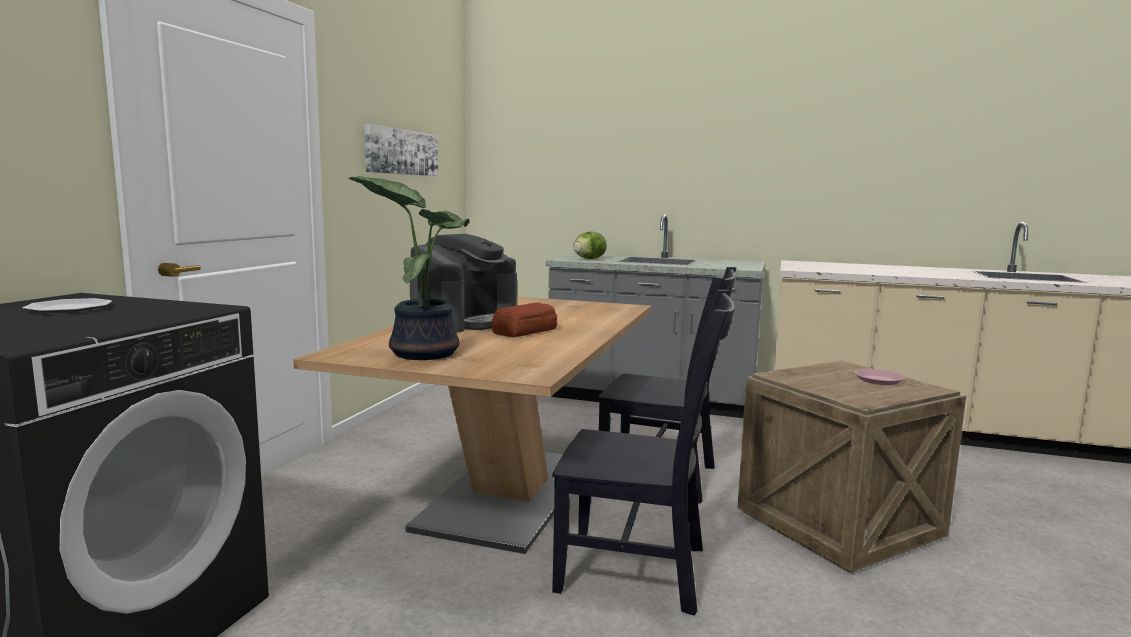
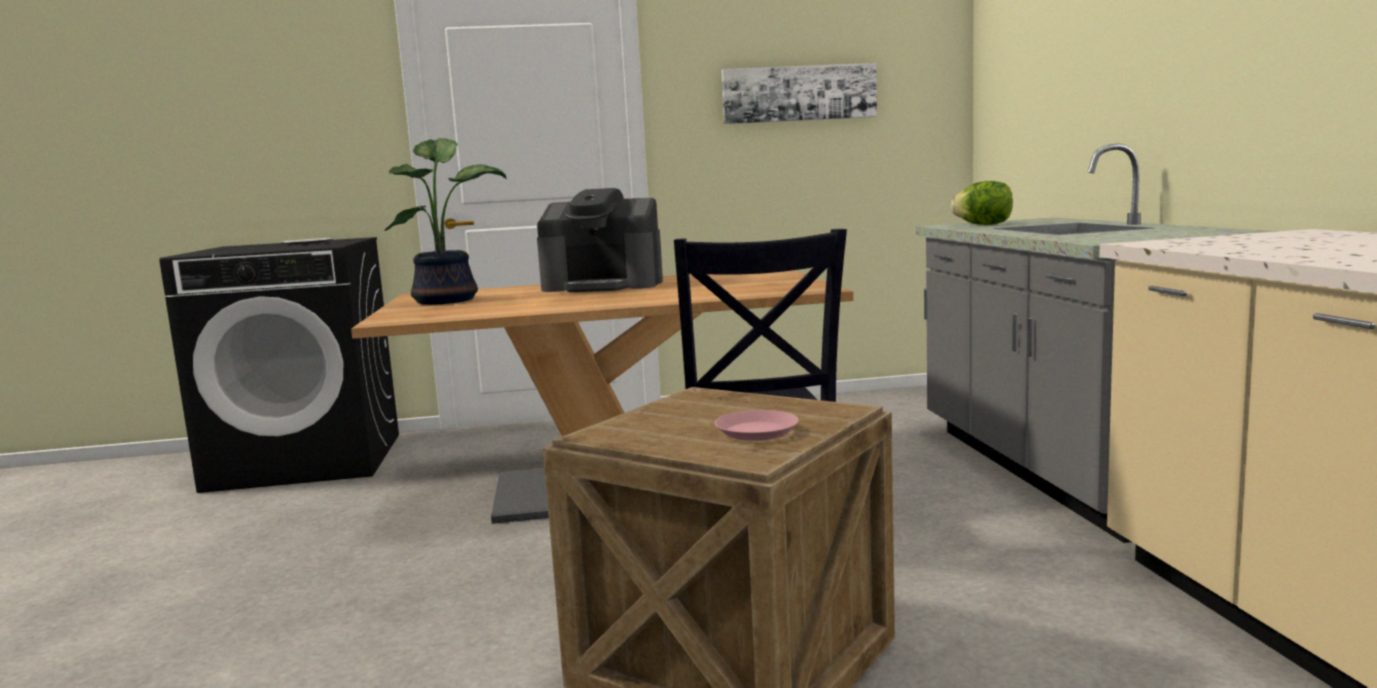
camera: 65 degrees right, 0 degrees up
(524, 331) = (583, 296): bread -> none
(639, 571) = (490, 573): black chair -> none

